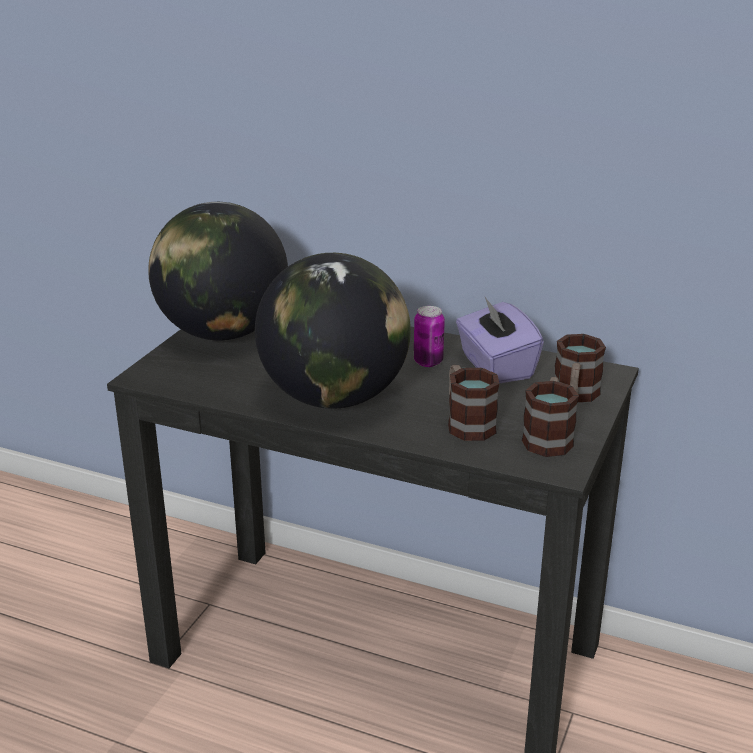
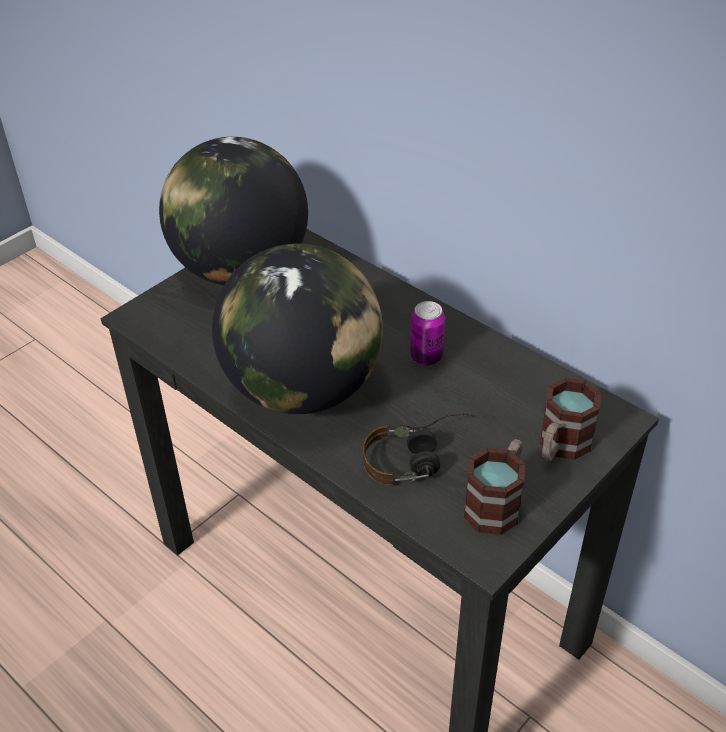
camera: 20 degrees right, 15 degrees up
(466, 423) = (420, 459): mug -> headphones
(495, 366) = (495, 380): purple tissue box -> none

